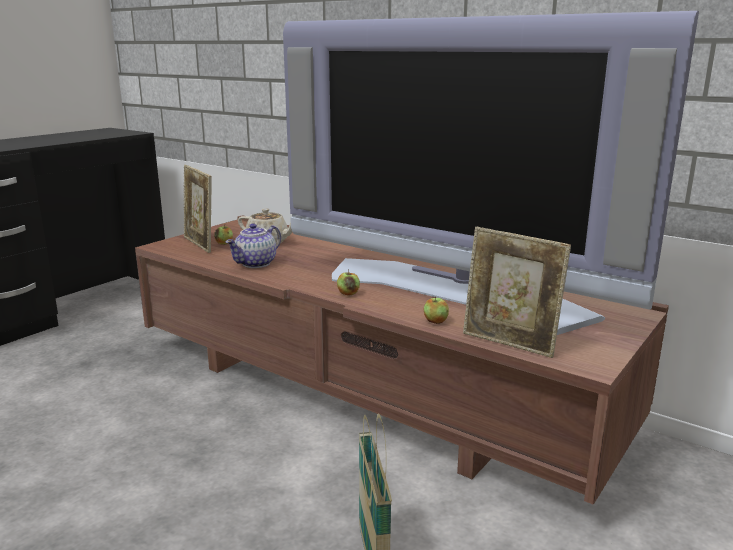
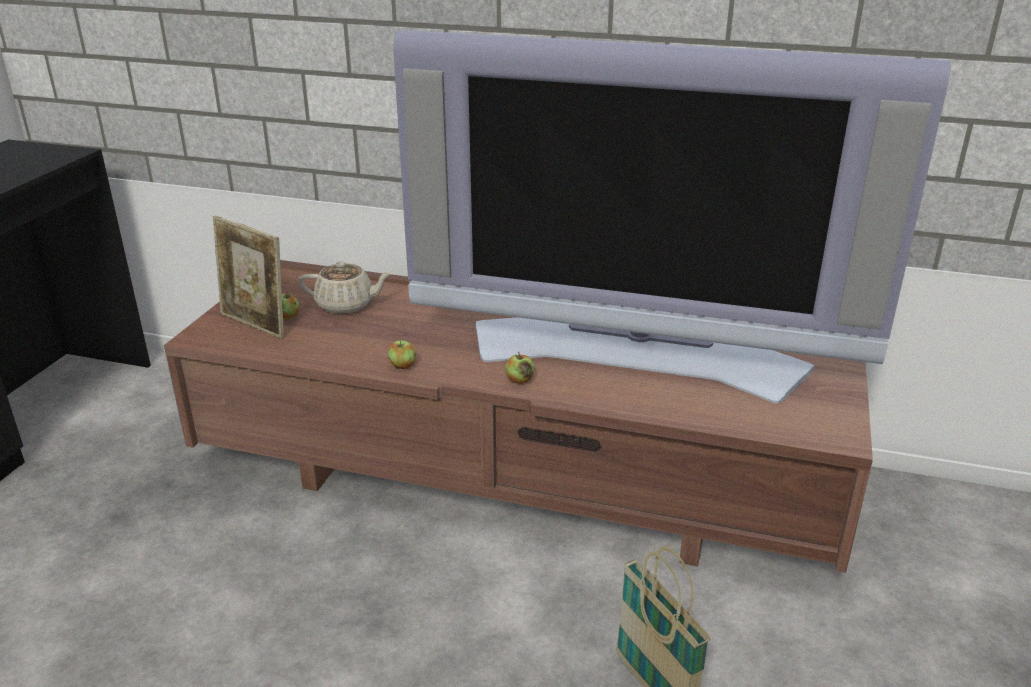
camera: 20 degrees left, 10 degrees up
(256, 264) = (364, 349): teapot -> none
(435, 321) = (649, 405): apple -> apple (402, 365)
(509, 344) = (746, 424): picture frame -> none

